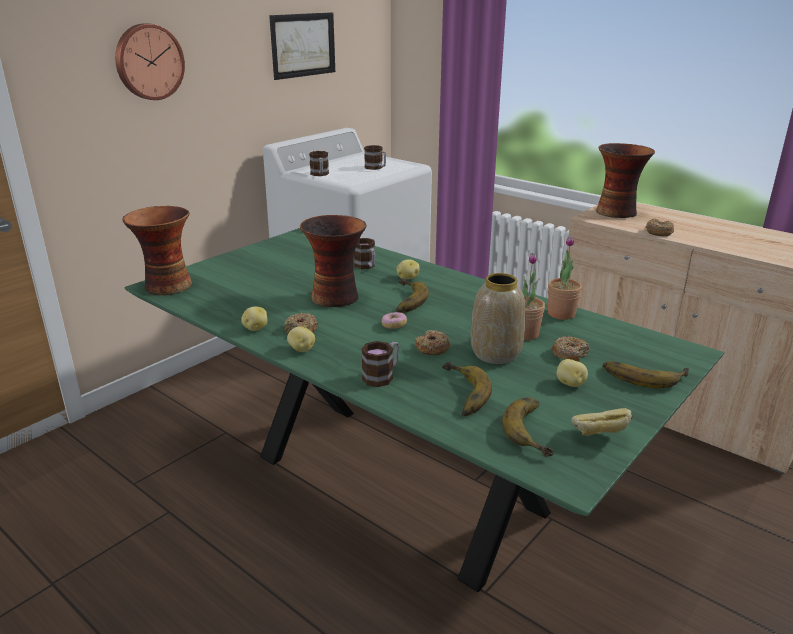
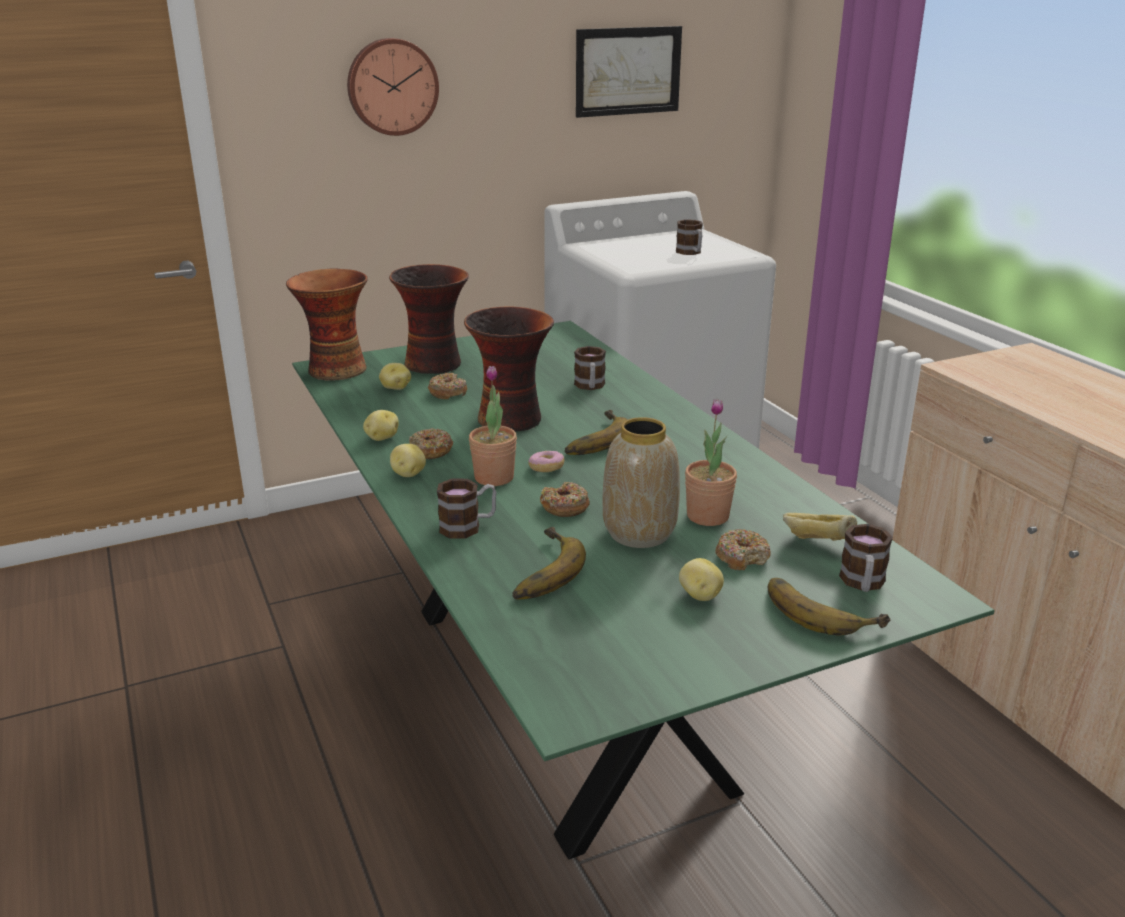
camera: 25 degrees right, 0 degrees up
(320, 174) = (604, 253): mug -> mug (862, 584)
(407, 278) = (627, 411): potato -> potato (395, 388)
(536, 430) = (587, 640): banana -> none
(561, 314) = (792, 501): potted plant -> potted plant (494, 477)
(599, 437) = (661, 672): bread -> bread (816, 544)
(617, 212) = (1011, 366): vase -> vase (435, 364)
(658, 232) = (1045, 407): donut -> donut (447, 392)

